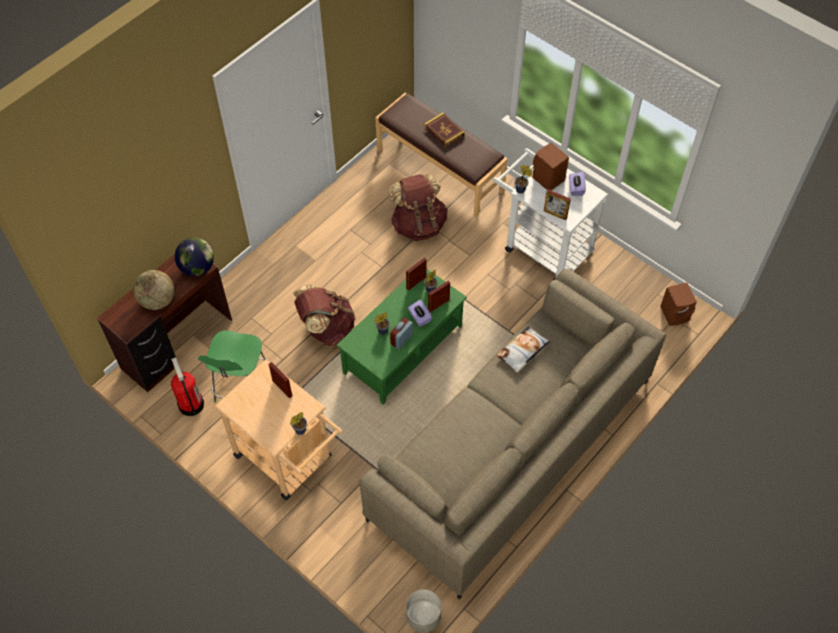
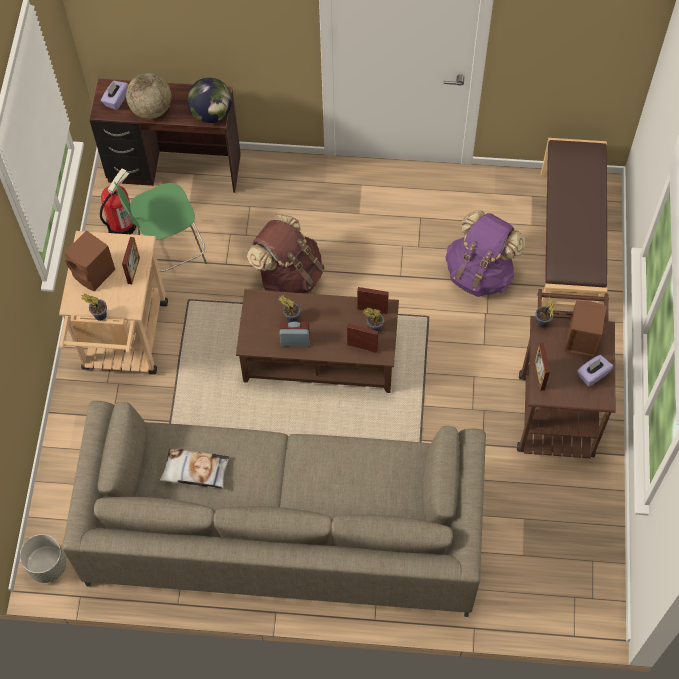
camera: 55 degrees right, 5 degrees up
(403, 350) = (319, 359): green coffee table -> brown coffee table
(418, 225) = (480, 273): brown backpack -> purple backpack
(419, 318) = (333, 340): purple tissue box -> purple tissue box (116, 100)
(444, 131) = (585, 209): book -> none
(523, 351) = (365, 459): pillow -> pillow (195, 471)
(542, 246) = (555, 405): white cart -> brown cart
(675, 314) = (582, 595): brown speaker -> brown speaker (94, 274)

